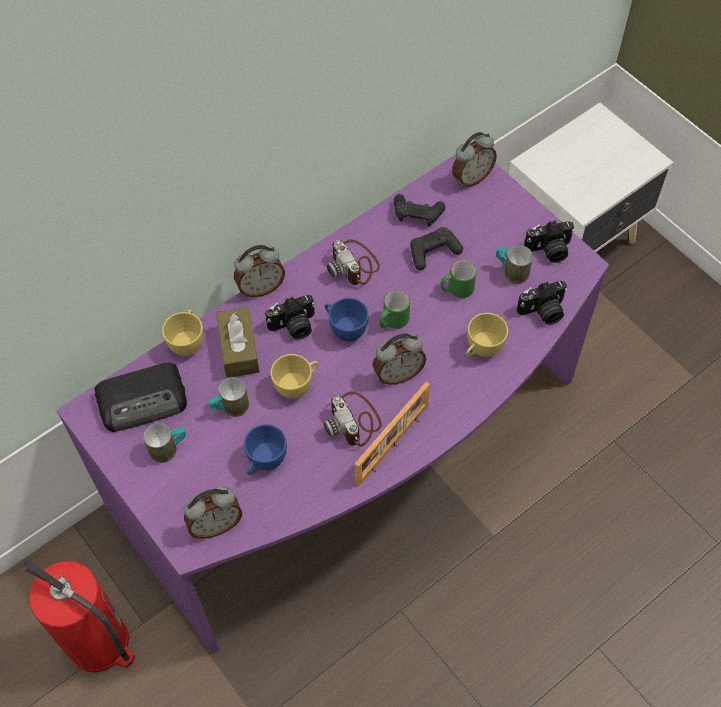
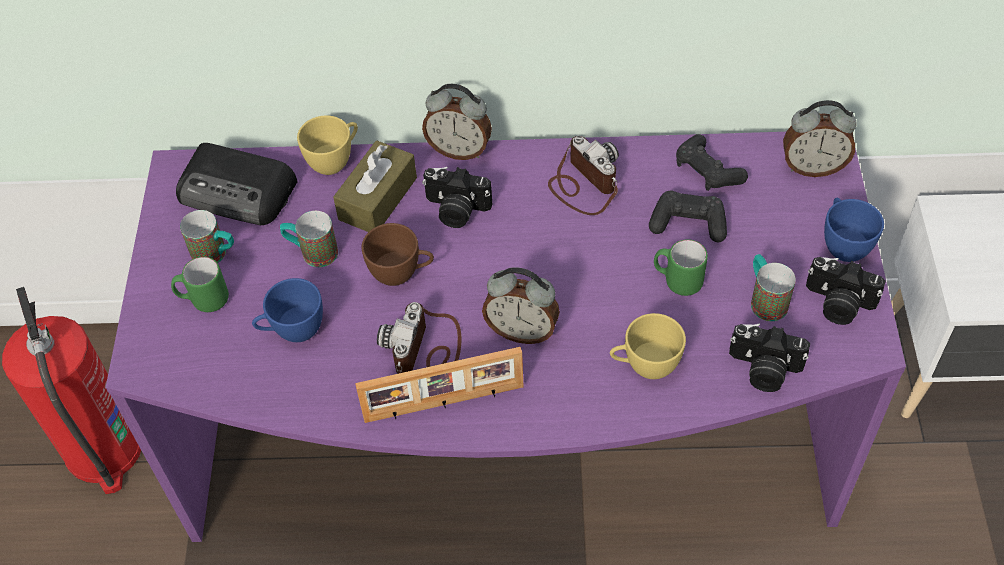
camera: 40 degrees right, 5 degrees down
(215, 525) = (185, 361): alarm clock -> none
(297, 386) = (401, 273): yellow cup -> brown cup
(345, 329) = (508, 246): blue cup -> blue cup (843, 244)
(354, 264) = (583, 184): camera -> camera turned 135 degrees clockwise
(392, 322) = (569, 270): green mug -> green mug (203, 300)

